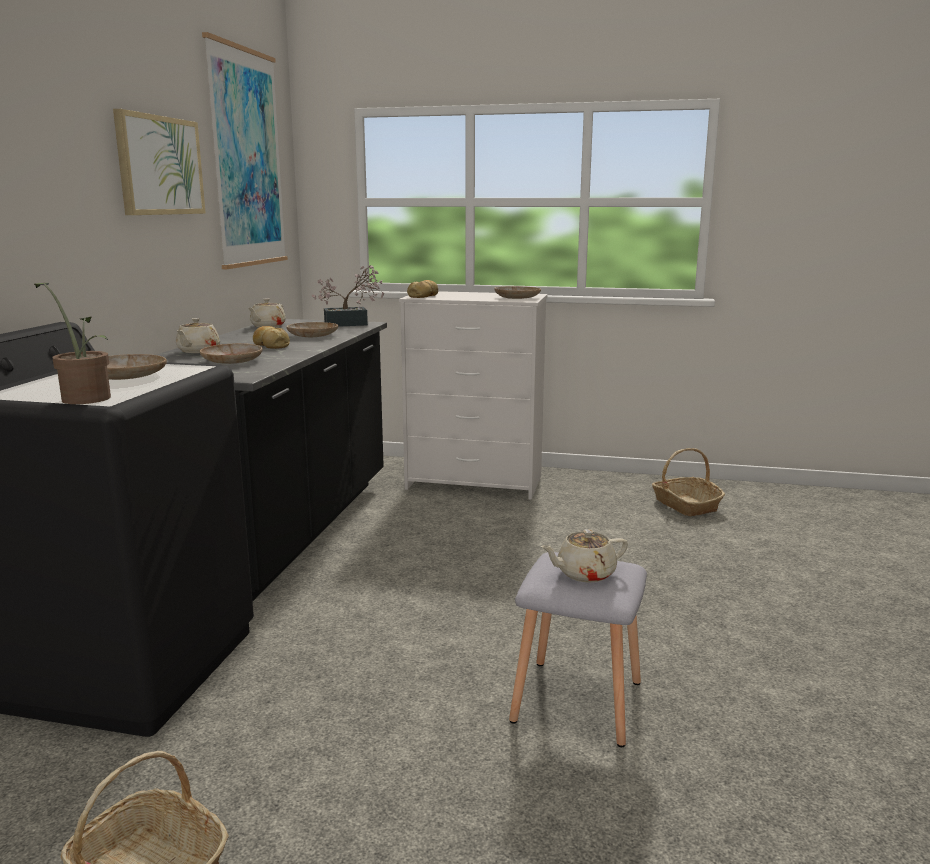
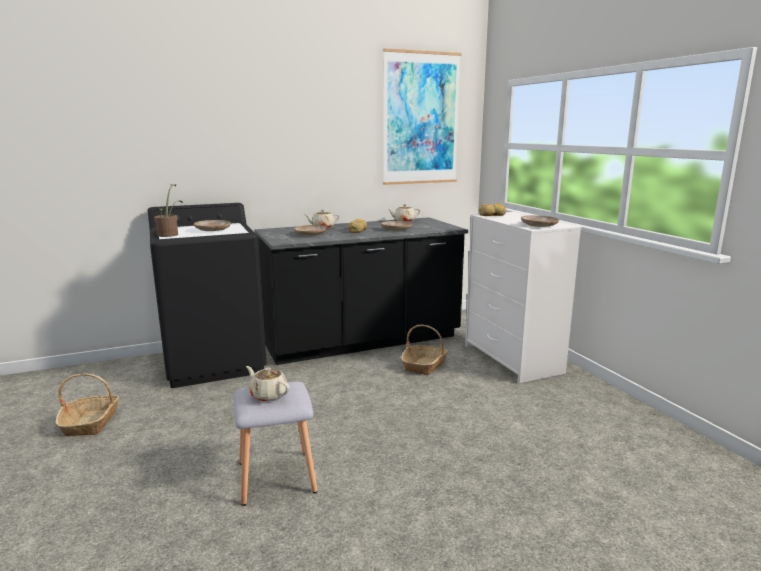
camera: 55 degrees right, 0 degrees up
(160, 166) = (332, 127): picture -> none
(351, 324) = (444, 227): potted plant -> none
(685, 505) = (622, 440): basket -> basket (425, 365)

